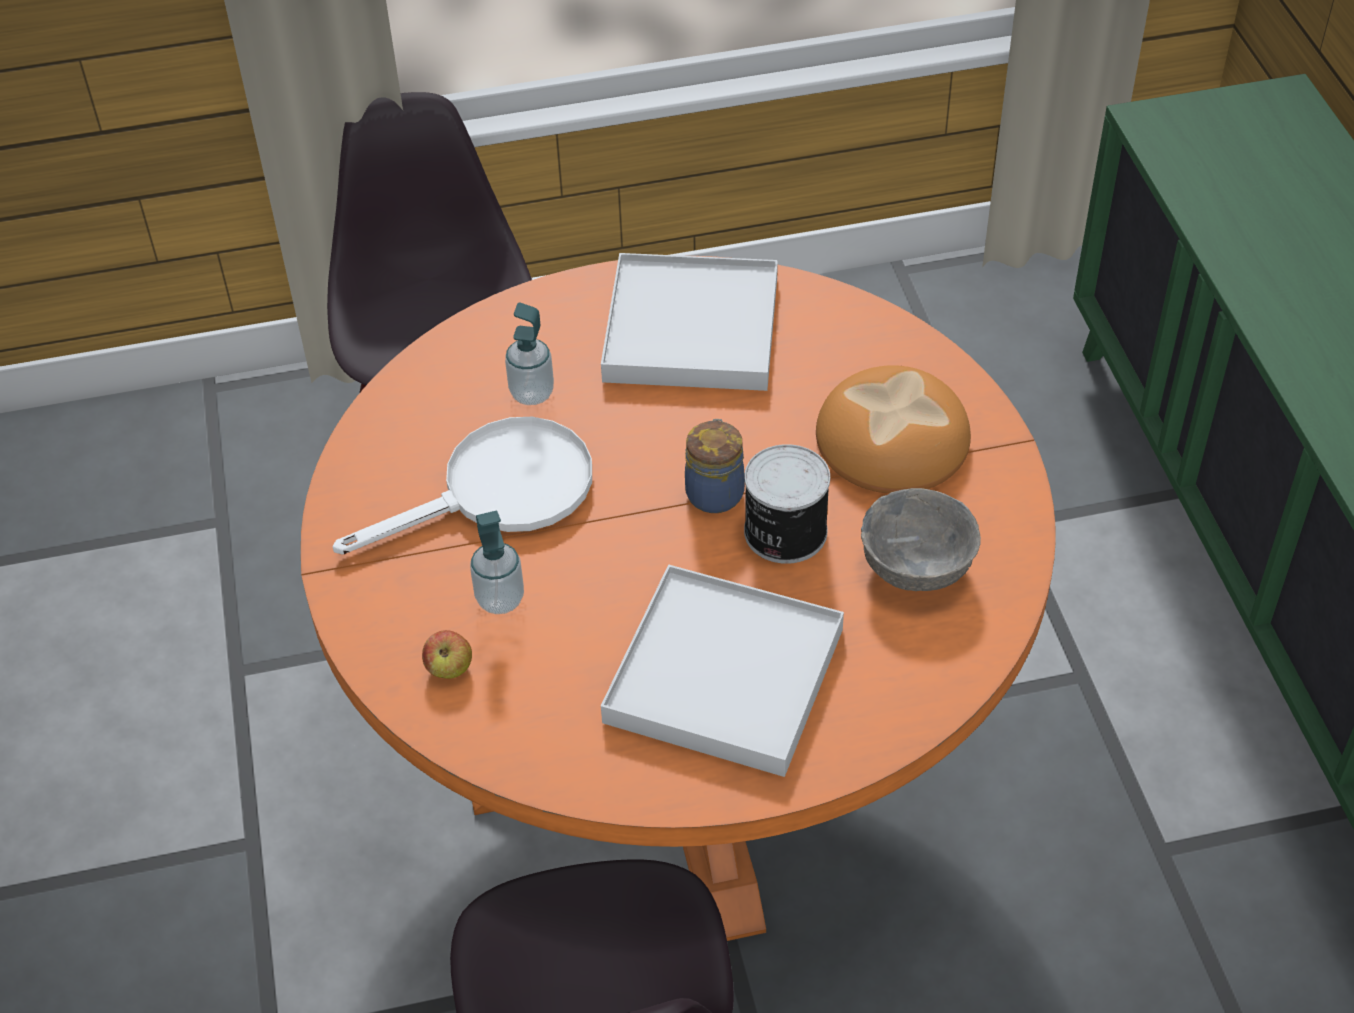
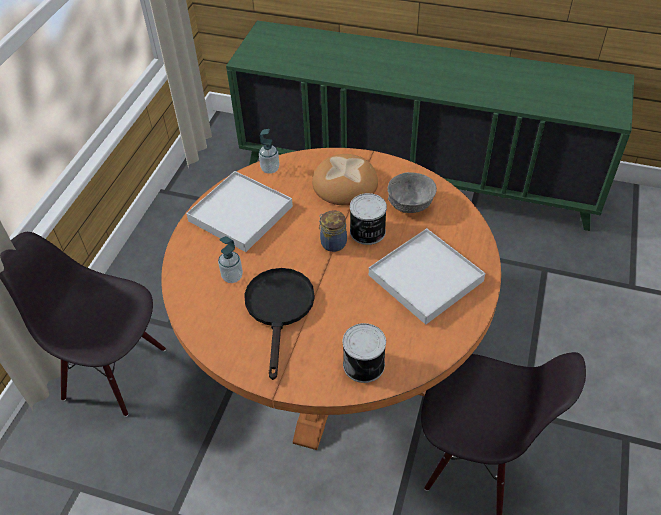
camera: 60 degrees left, 0 degrees up
(449, 669) = (365, 364): apple -> can
(499, 492) = (279, 309): white frying pan -> black frying pan
(500, 599) = (339, 332): soap dispenser -> soap dispenser (270, 169)

